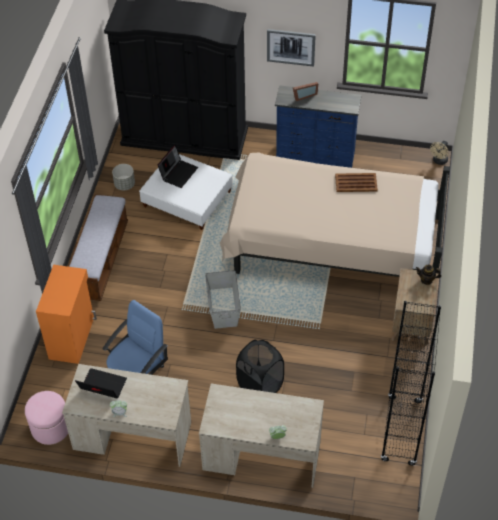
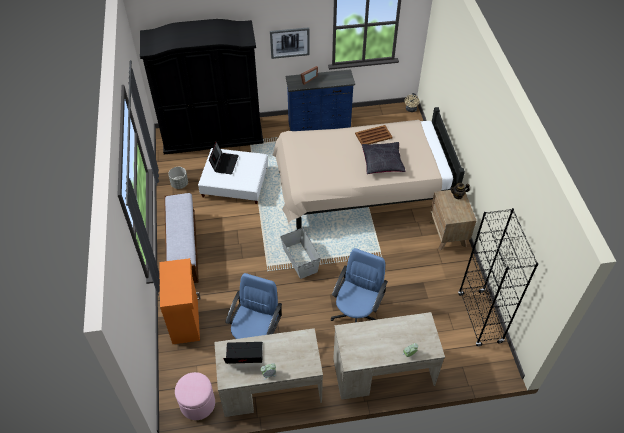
camera: 20 degrees left, 0 degrees up
(260, 386) = (356, 315): black laundry basket -> blue office chair
(351, 217) = (382, 162): none -> black pillow

